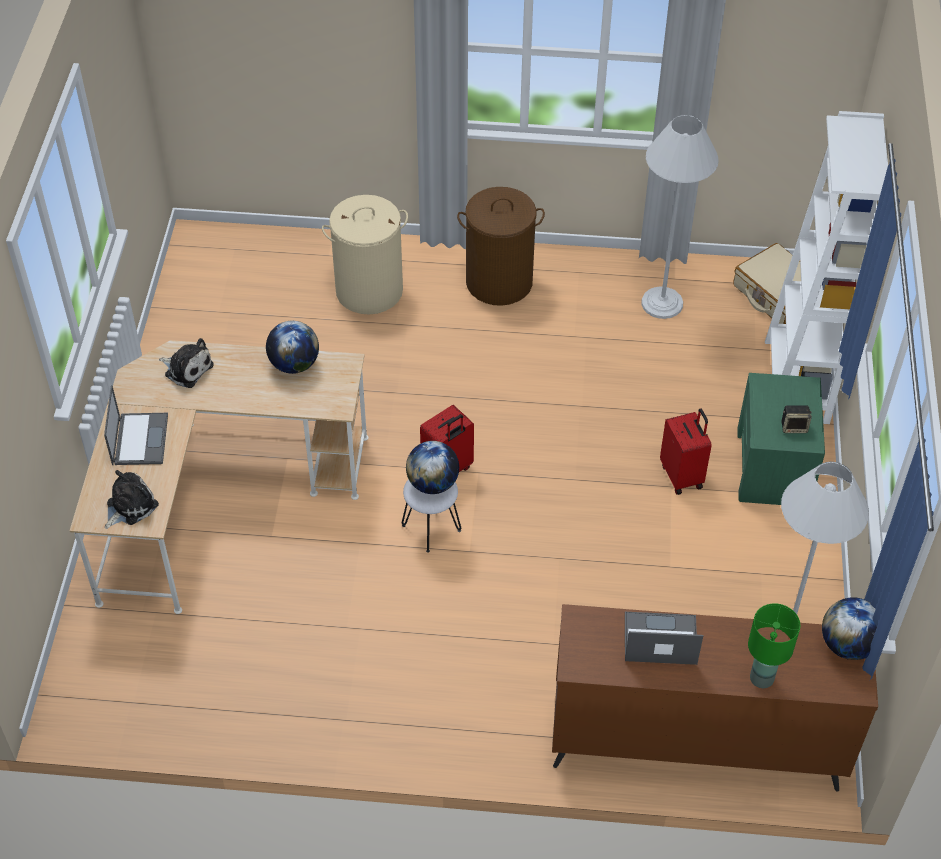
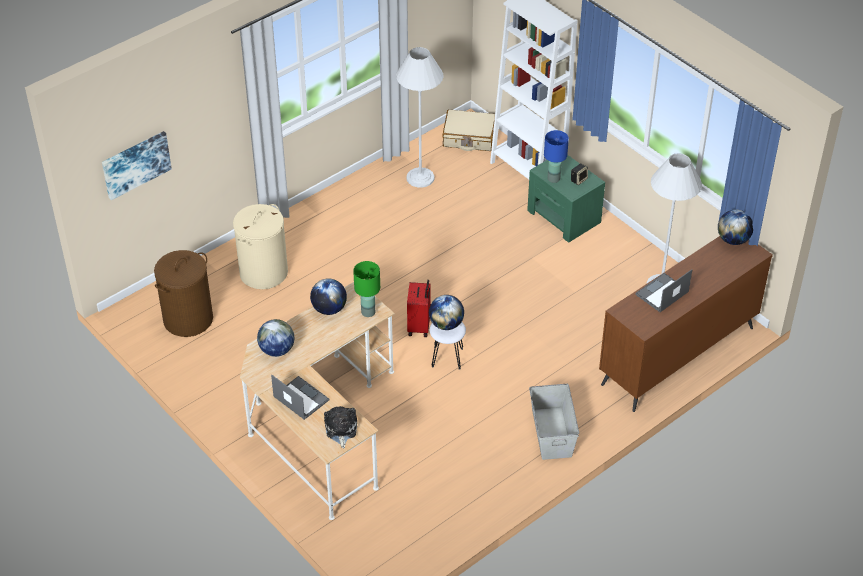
camera: 45 degrees left, 5 degrees down
(187, 369) = (276, 350): plush toy -> globe
(240, 58) = (135, 164): none -> picture
(429, 710) = (551, 433): none -> grey storage box
(499, 282) = (326, 222): brown laundry basket -> brown laundry basket (188, 319)
(682, 476) = (530, 249): red suitcase -> none
(761, 677) = (718, 277): green table lamp -> green table lamp (367, 312)
(765, 403) = (554, 178): none -> blue table lamp

